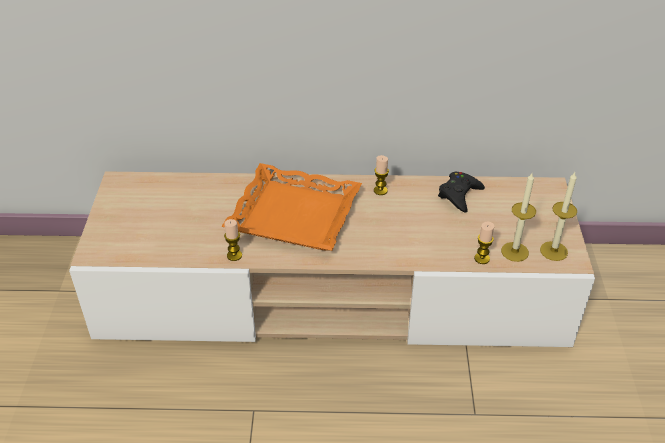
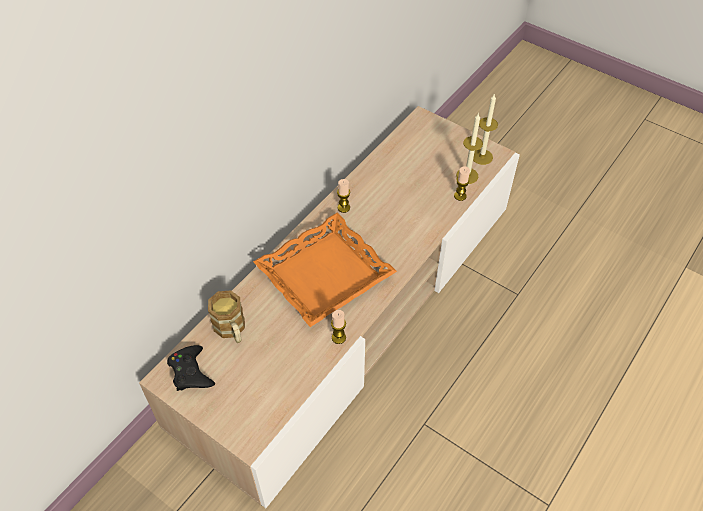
camera: 55 degrees left, 10 degrees up
(190, 192) = (232, 330): none -> mug
(459, 195) = (388, 168): black game controller -> black game controller (191, 372)

